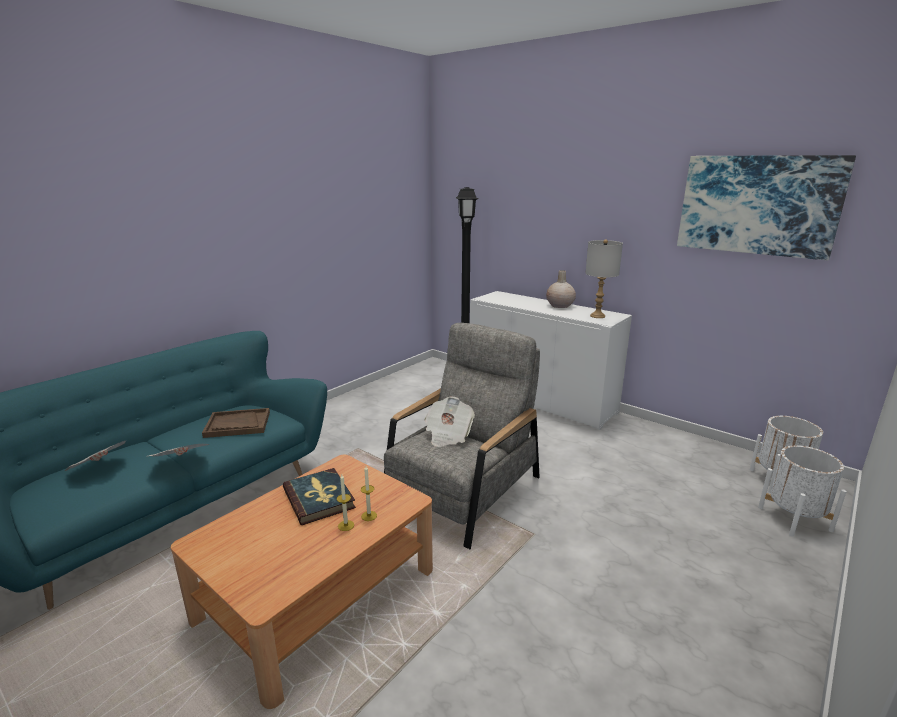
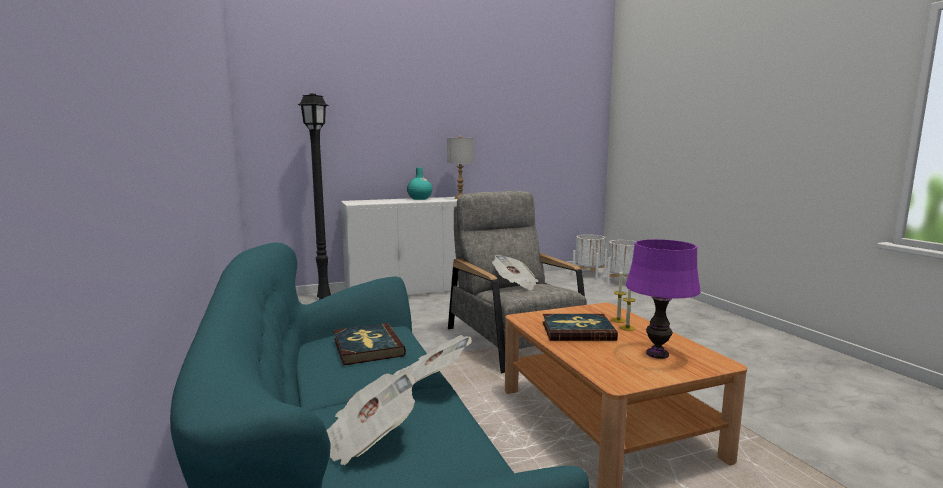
camera: 60 degrees left, 10 degrees down
(237, 424) = (367, 347): brown tray -> book
(274, 555) = (657, 354): none -> purple table lamp
(559, 306) = (419, 199): beige vase -> turquoise vase
(757, 205) = (536, 109): picture -> none

